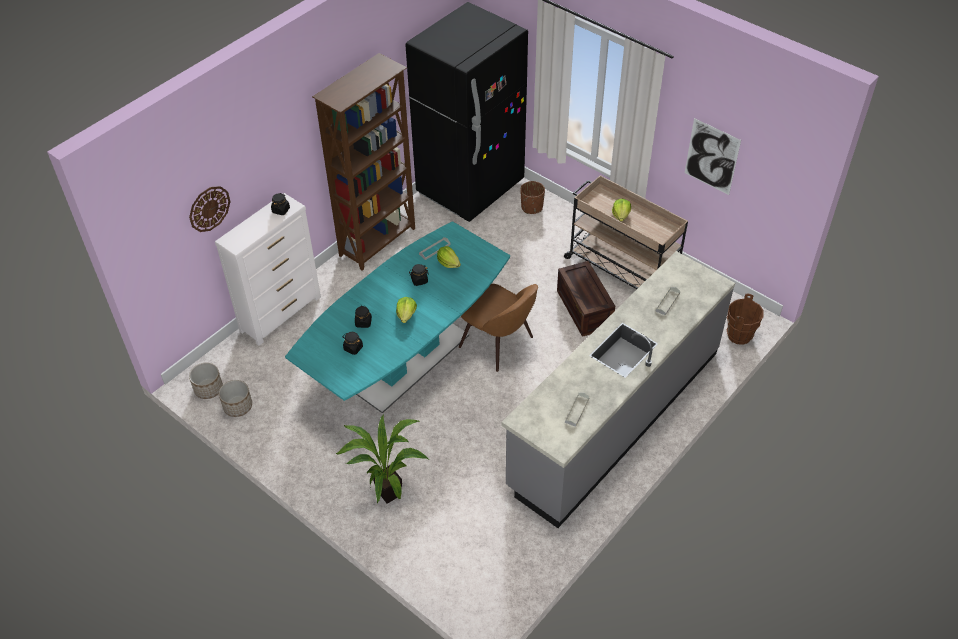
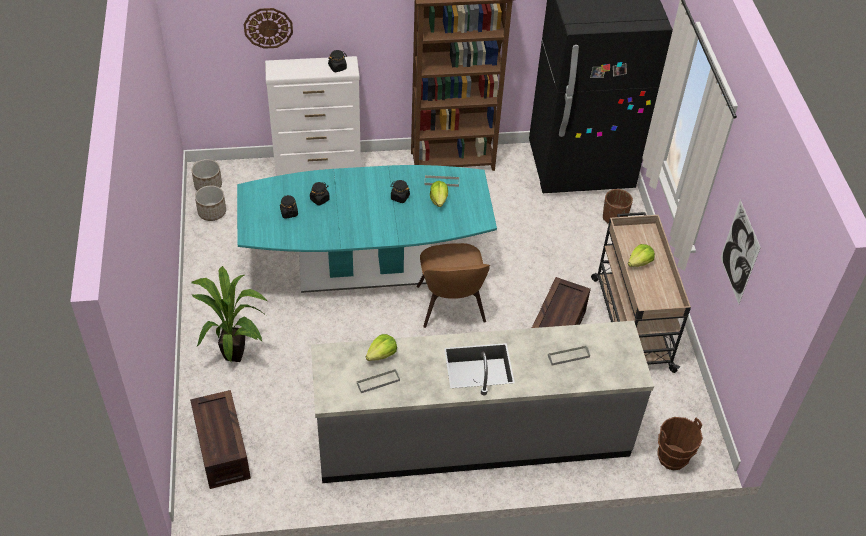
camera: 40 degrees right, 0 degrees up
(406, 315) = (357, 216): lettuce -> lettuce (382, 354)
(465, 565) = (224, 450): none -> crate

